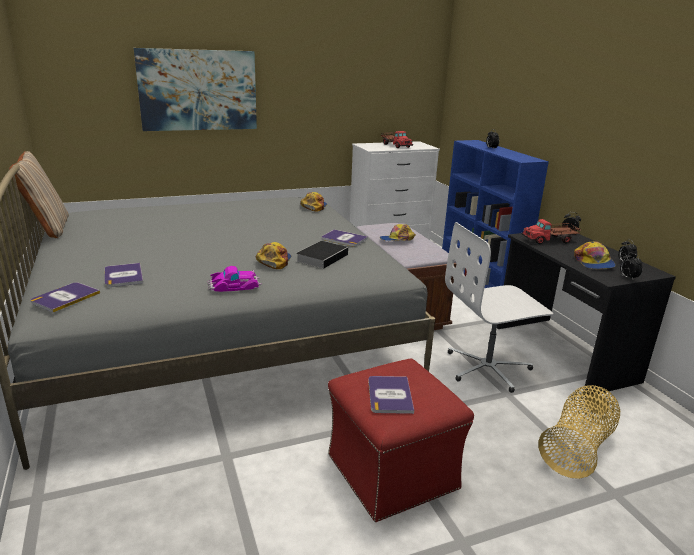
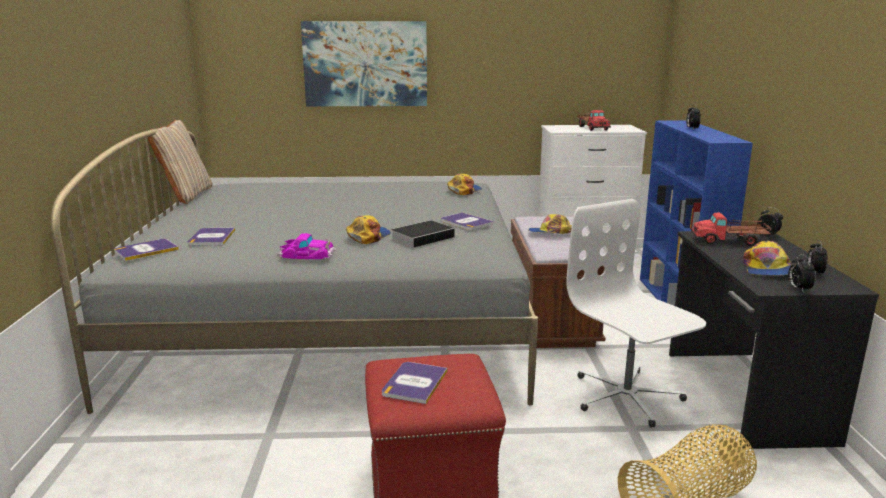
camera: 20 degrees right, 5 degrees down
(488, 368) = (626, 397): white office chair -> white office chair turned 60 degrees clockwise

